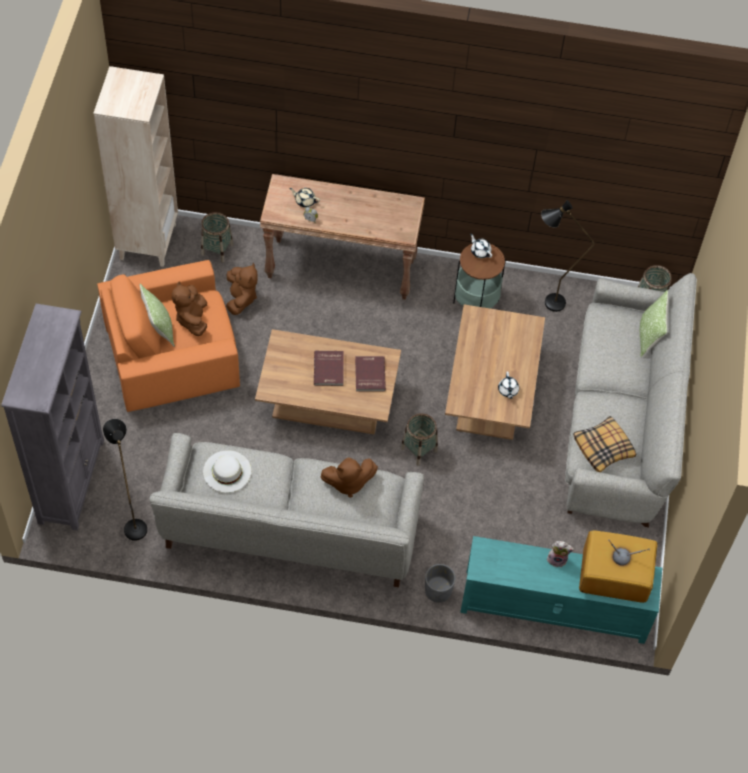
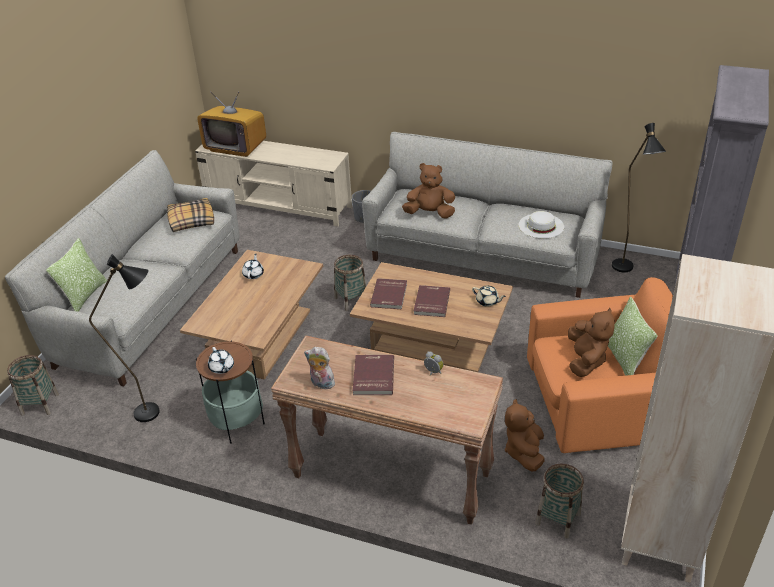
camera: 165 degrees left, 20 degrees down
(305, 201) = (437, 395): beige teapot -> beige teapot (487, 302)
(354, 212) = (372, 376): none -> red book
(553, 606) = (278, 205): turquoise tv stand -> beige tv stand
(557, 559) = (272, 157): plush toy -> plush toy (321, 384)

